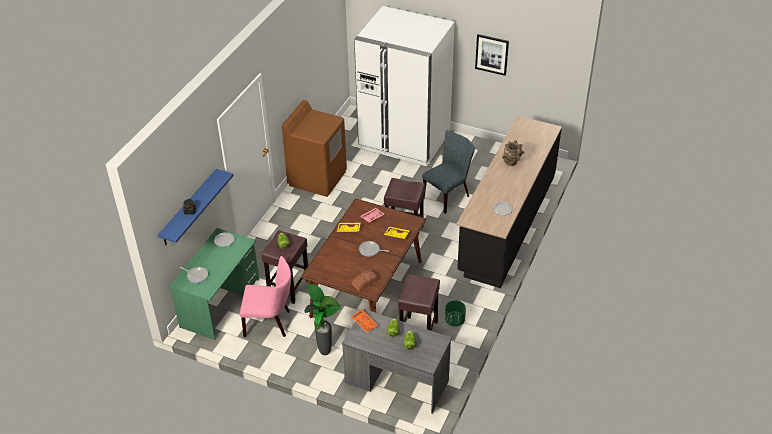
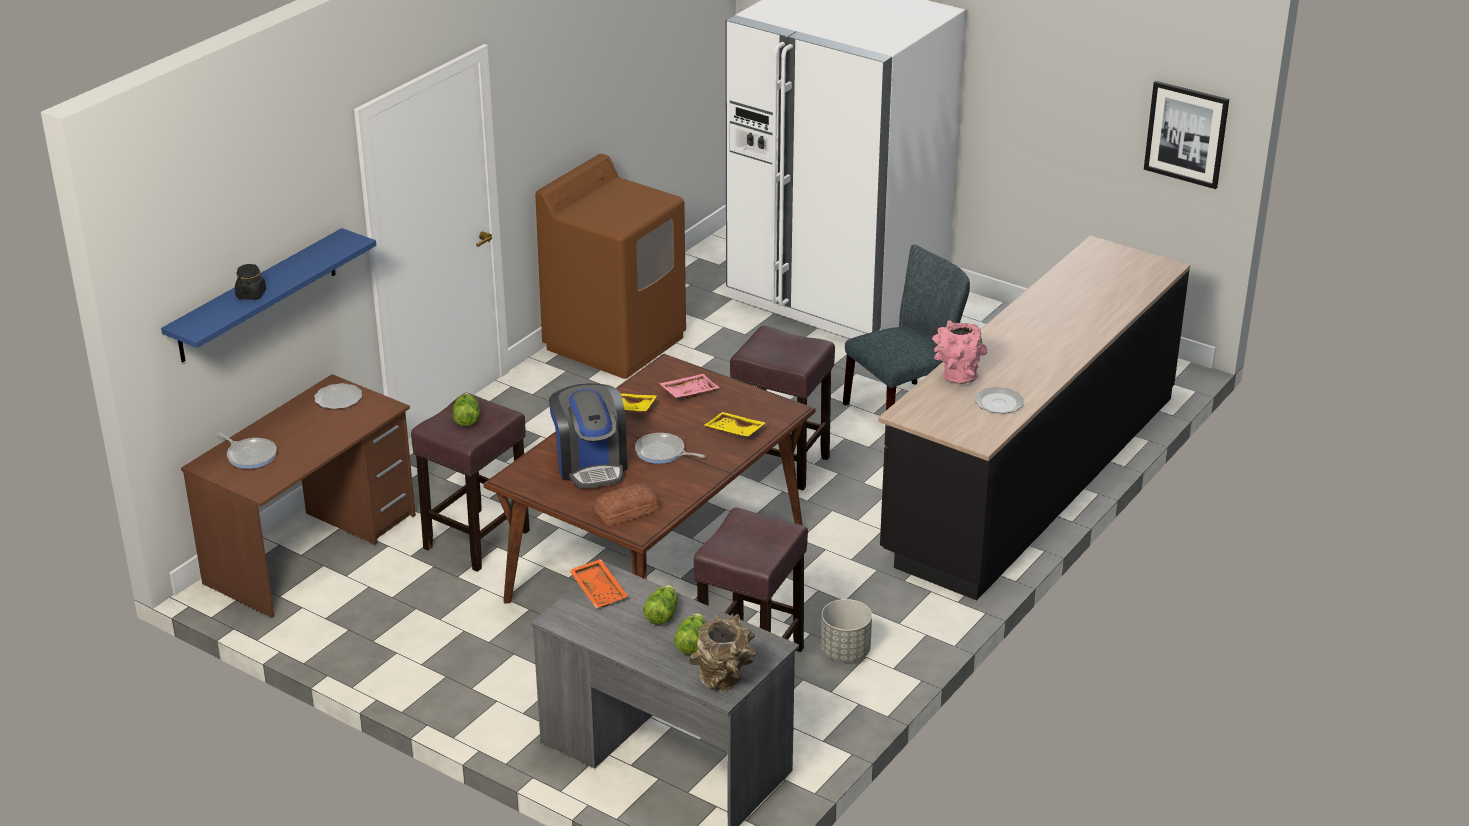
camera: 10 degrees right, 10 degrees down
(220, 303) = (312, 549): green desk -> brown desk
(270, 323) = (410, 601): pink chair -> none
(325, 351) = (515, 674): potted plant -> none
(342, 261) = (591, 465): none -> coffee machine
(454, 321) = (845, 652): green planter -> grey planter
(482, 198) = (956, 377): none -> pink vase
(492, 54) = (1046, 94): picture -> picture (1186, 134)
(512, 162) = (1049, 318): brown vase -> brown vase (725, 681)

